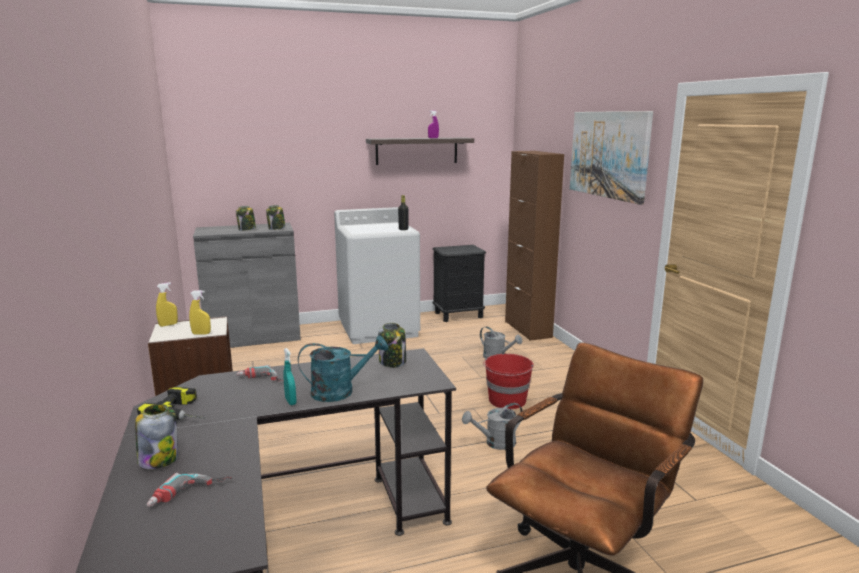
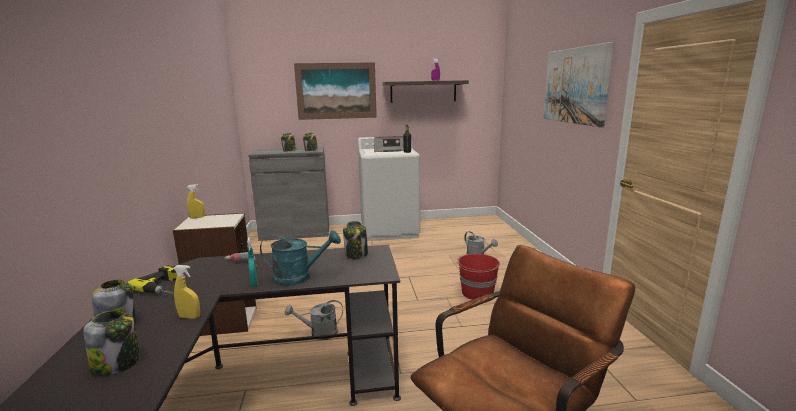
camera: 10 degrees right, 0 degrees up
(189, 495) = (117, 364): power drill -> jar
(201, 333) = (216, 225): yellow spray bottle -> yellow spray bottle (189, 317)
(306, 150) = (336, 91): none -> picture
(380, 227) = (391, 150): none -> radio
(459, 315) = (455, 222): black nightstand -> none
(495, 443) = (457, 329): grey watering can -> grey watering can (319, 333)
(528, 329) = (509, 235): brown cabinet -> none

